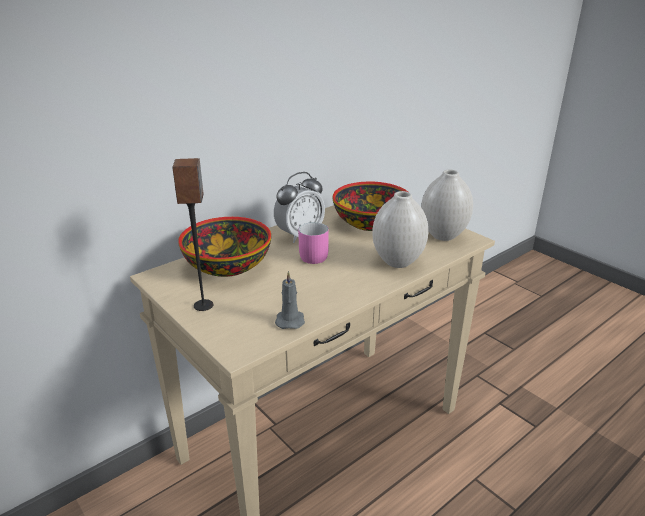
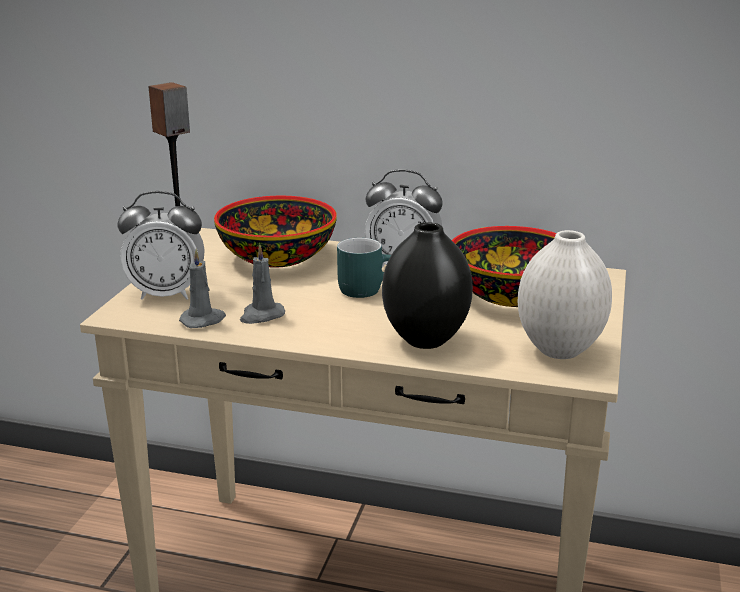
camera: 55 degrees right, 5 degrees down
(229, 322) = (167, 294): none -> alarm clock
(309, 298) = (261, 316): none -> grey candle
(314, 255) = (366, 289): pink mug -> turquoise mug
(398, 262) = (426, 341): white vase -> black vase

